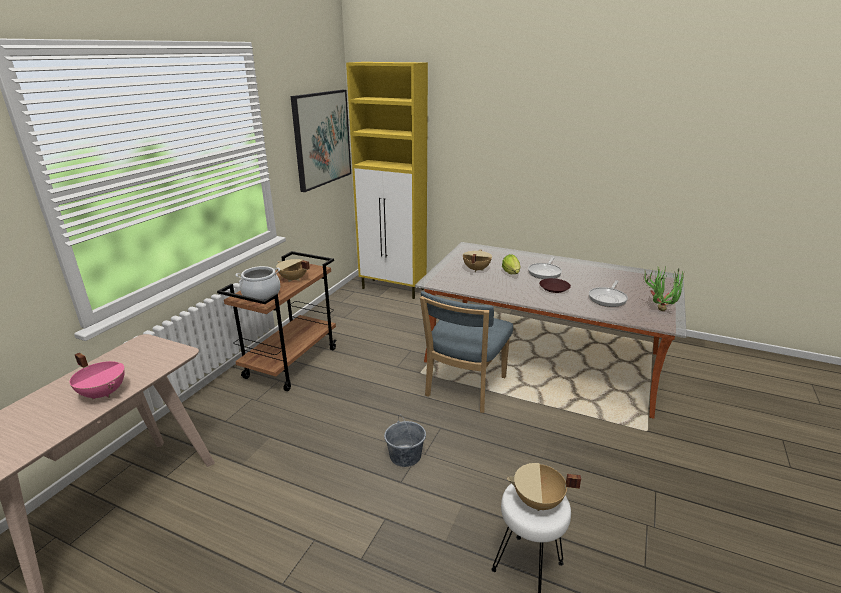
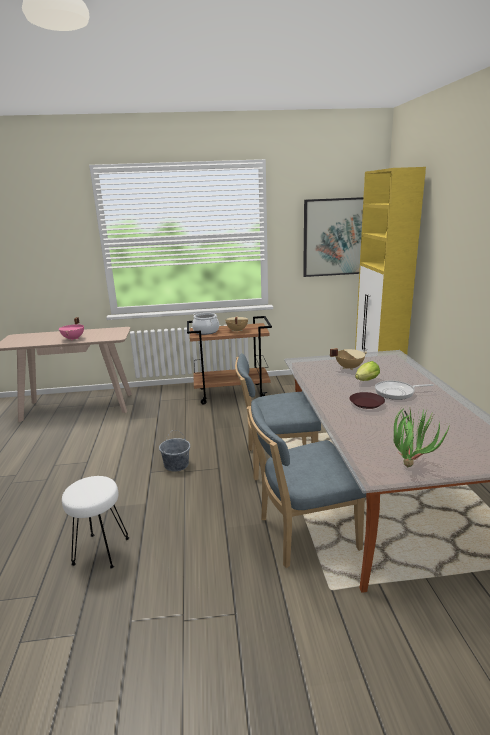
camera: 60 degrees right, 5 degrees down
(538, 502) = (87, 489): beige cooking pot -> none
(578, 417) = (303, 534): none -> blue chair
(608, 298) = (387, 431): frying pan -> none

